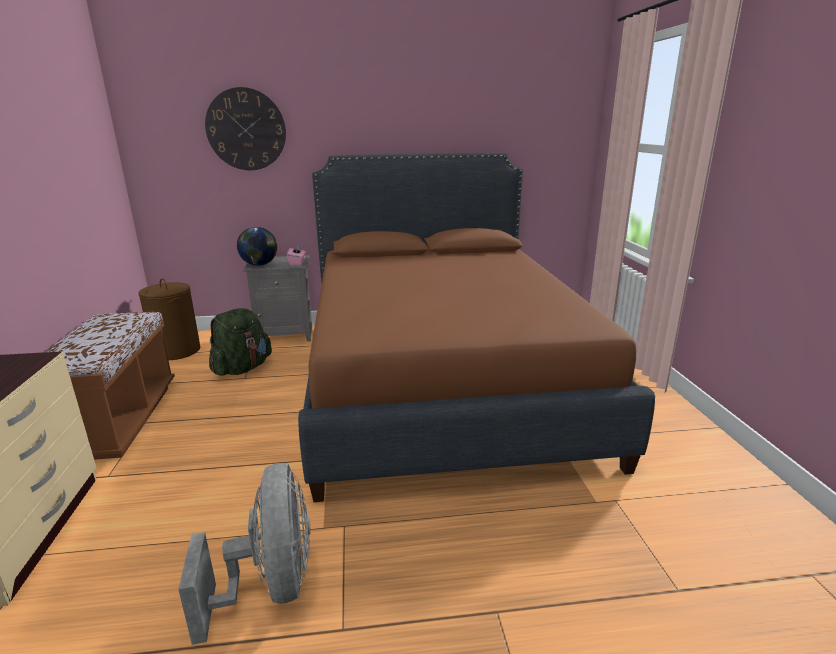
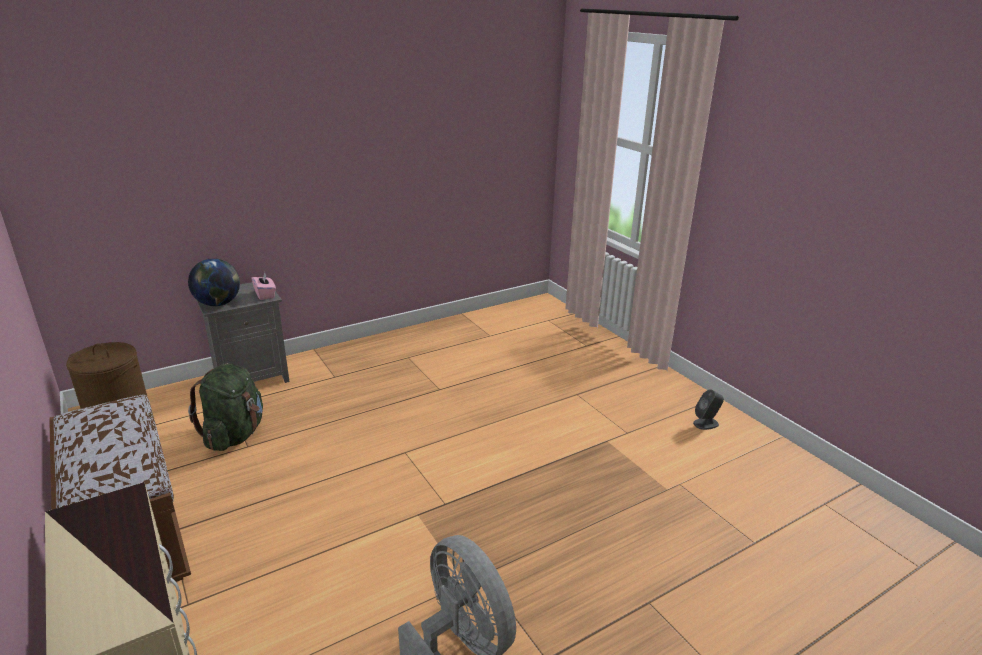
camera: 25 degrees left, 5 degrees up
(246, 129) = (176, 137): wall clock -> none
(441, 379) = (467, 401): brown bed -> none
(687, 449) = (706, 423): none -> grey speaker

